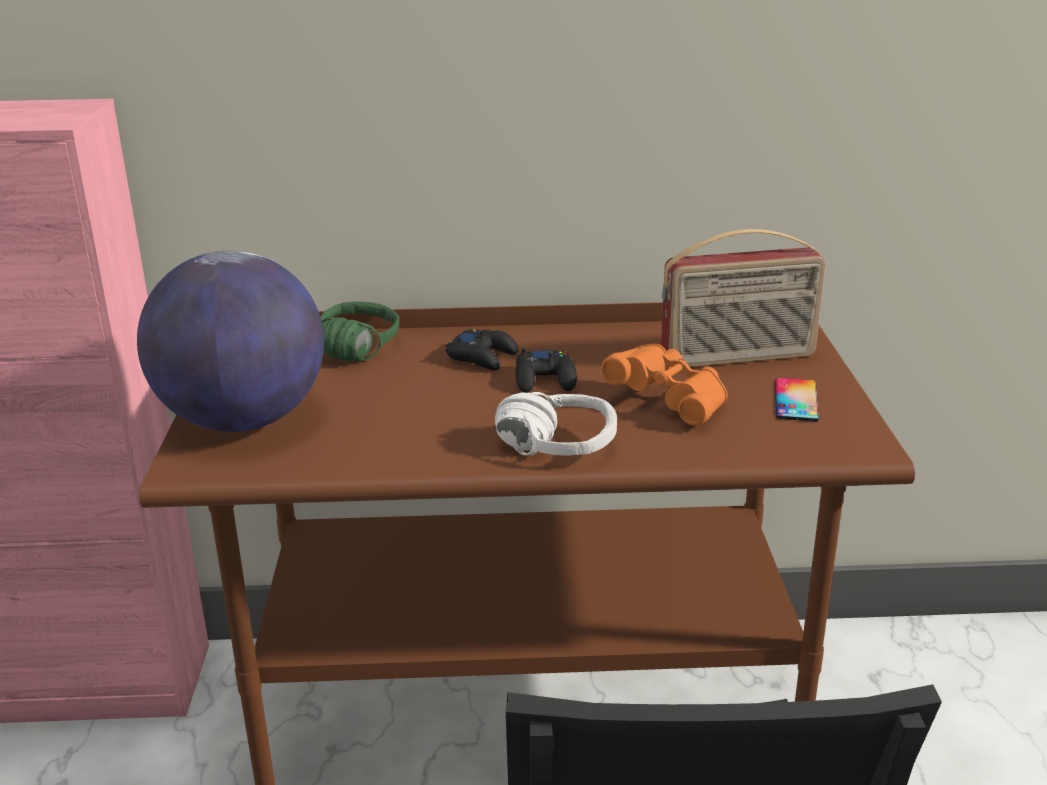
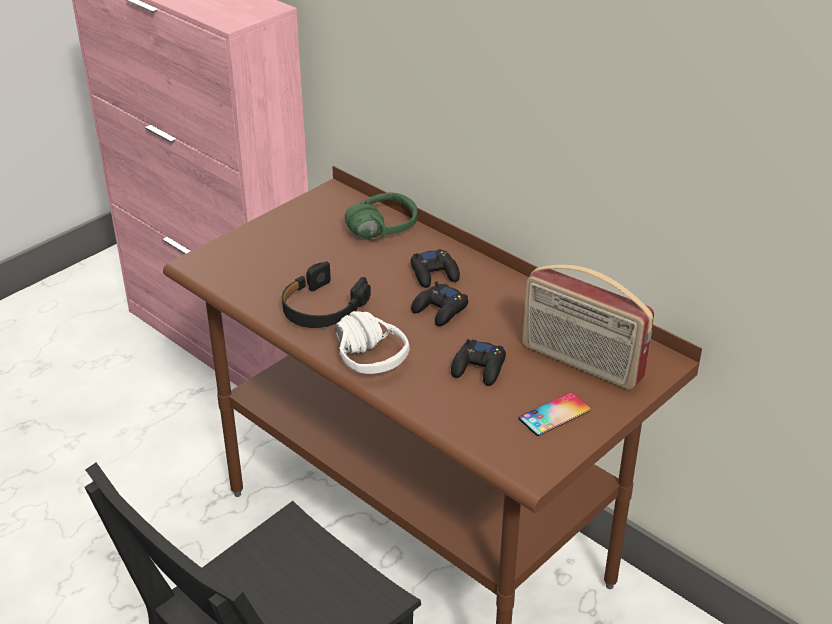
camera: 45 degrees right, 10 degrees up
(243, 421) = (257, 248): globe -> none
(423, 433) = (322, 308): none -> black headphones
(670, 402) = (479, 368): orange binoculars -> black game controller

